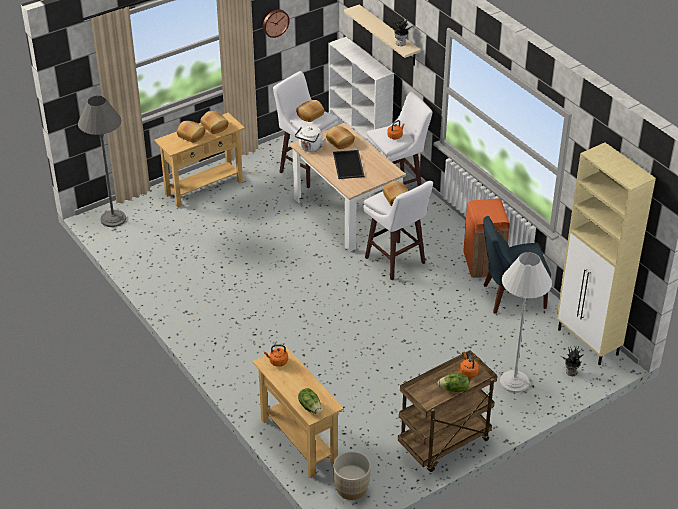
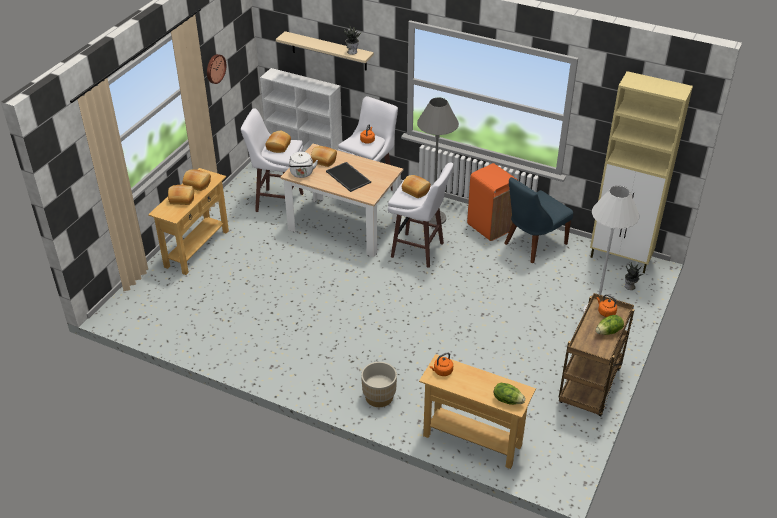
camera: 30 degrees left, 0 degrees up
(113, 219) = (130, 308): grey floor lamp -> grey floor lamp (434, 218)
(351, 488) = (551, 461): beige planter -> beige planter (379, 397)

